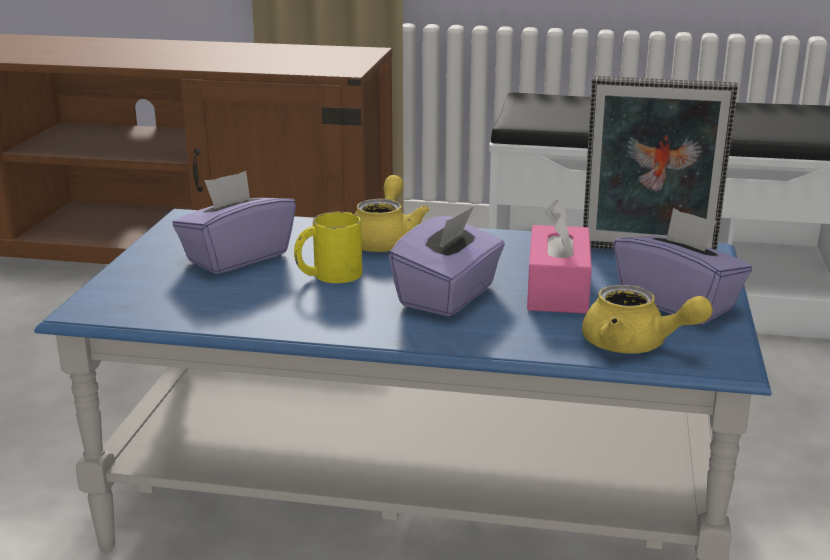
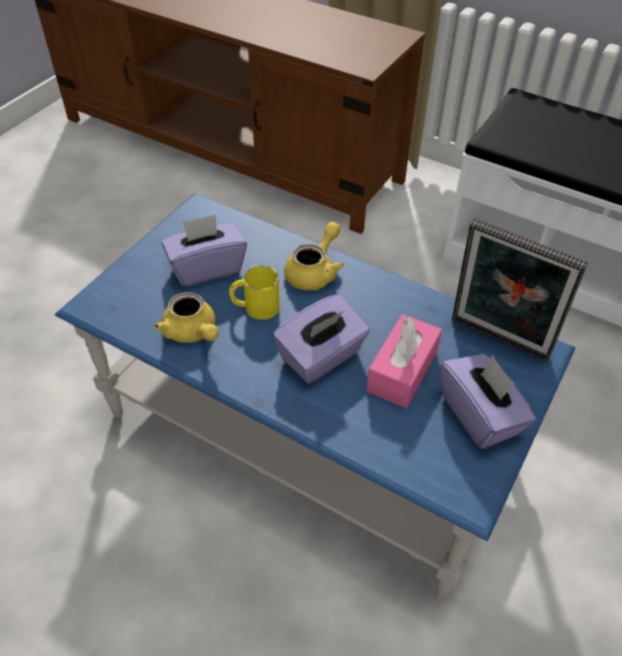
camera: 20 degrees right, 25 degrees up
(635, 345) = (417, 458): yellow teapot -> yellow teapot (192, 333)

